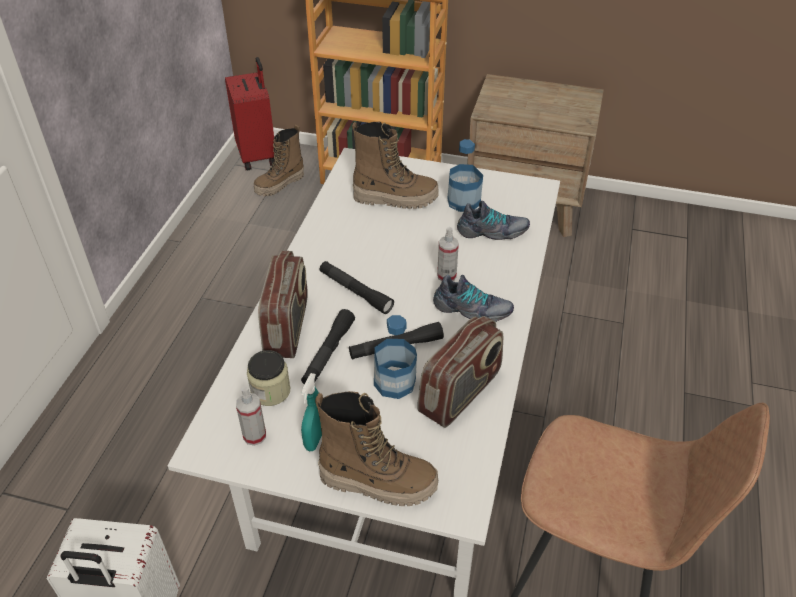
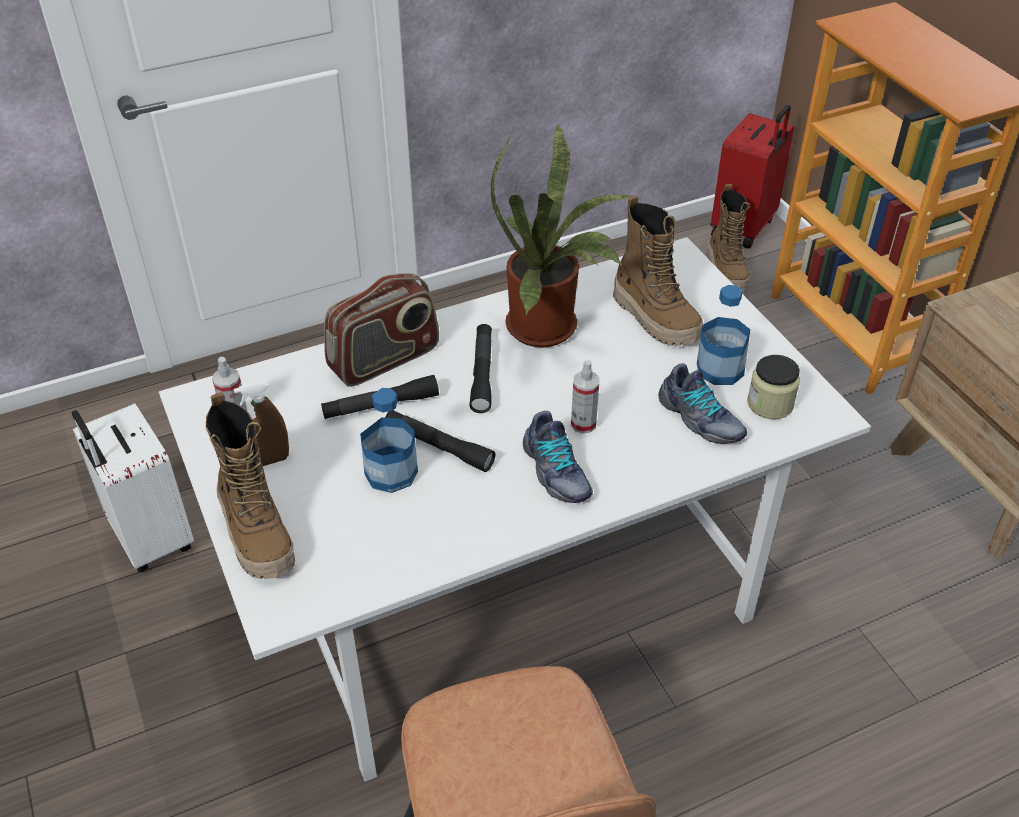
camera: 50 degrees right, 0 degrees up
(270, 391) = (296, 398): jar -> jar (770, 404)
(280, 185) = (726, 271): boot -> boot turned 105 degrees counterclockwise
(315, 438) = (268, 461): turquoise spray bottle -> brown spray bottle
(351, 242) = (549, 328): none -> potted plant
(460, 393) = (426, 530): radio -> none

